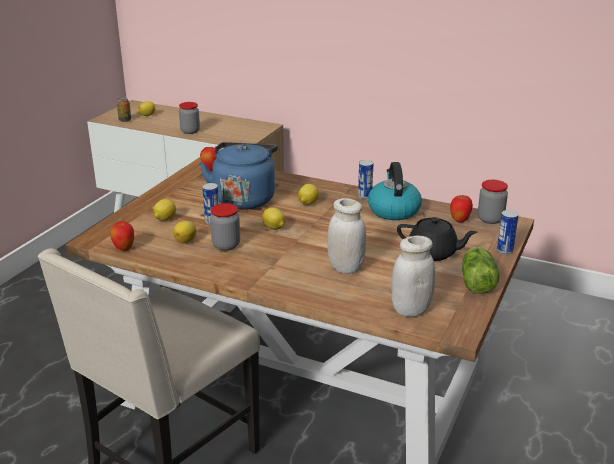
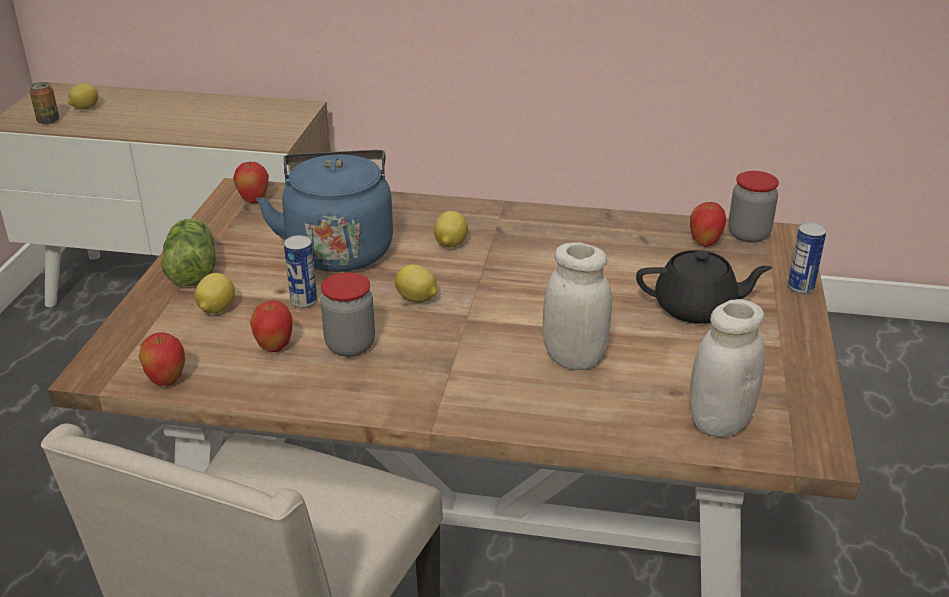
camera: 15 degrees left, 5 degrees up
(186, 241) = (274, 347): lemon -> apple
(190, 131) = (174, 130): jar -> none
(364, 196) = (535, 219): can -> none
(393, 210) = (593, 238): kettle -> none
(477, 281) = (791, 350): lettuce -> lettuce (193, 268)

